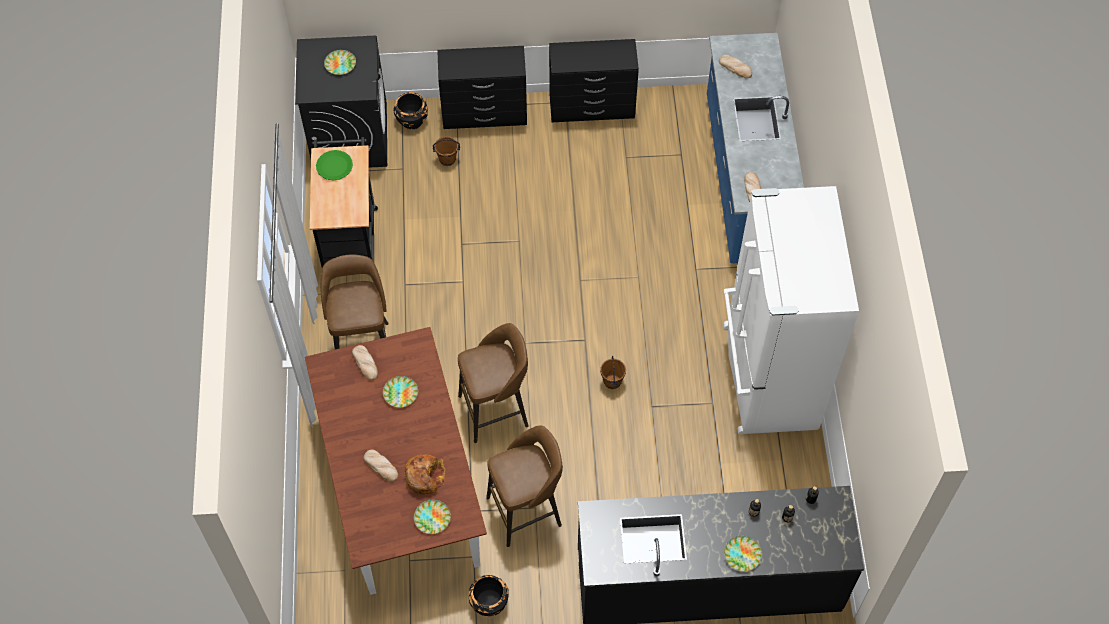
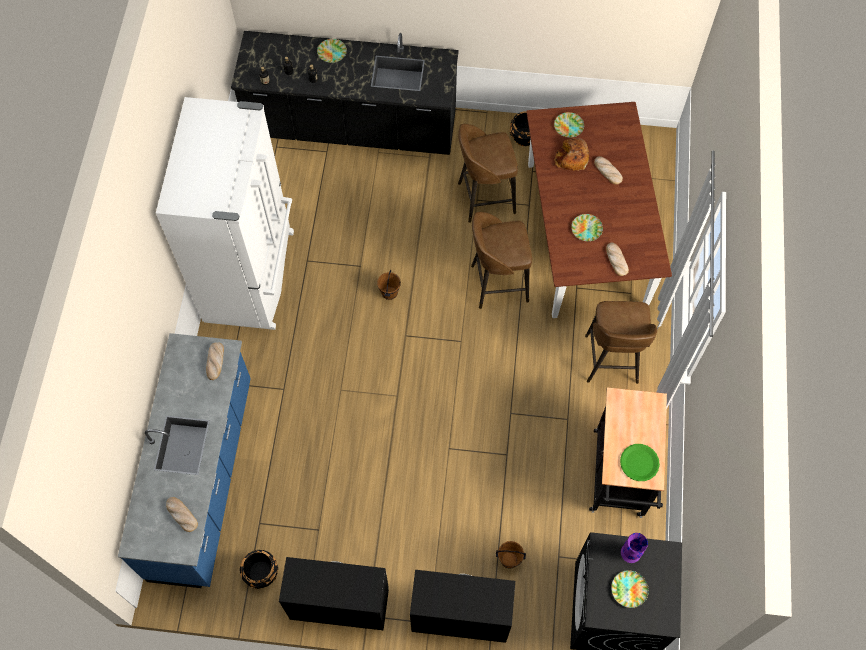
camera: 170 degrees left, 5 degrees up
(340, 89) = (630, 553): none -> purple vase
(412, 120) = (543, 620): black planter -> black planter (261, 573)

